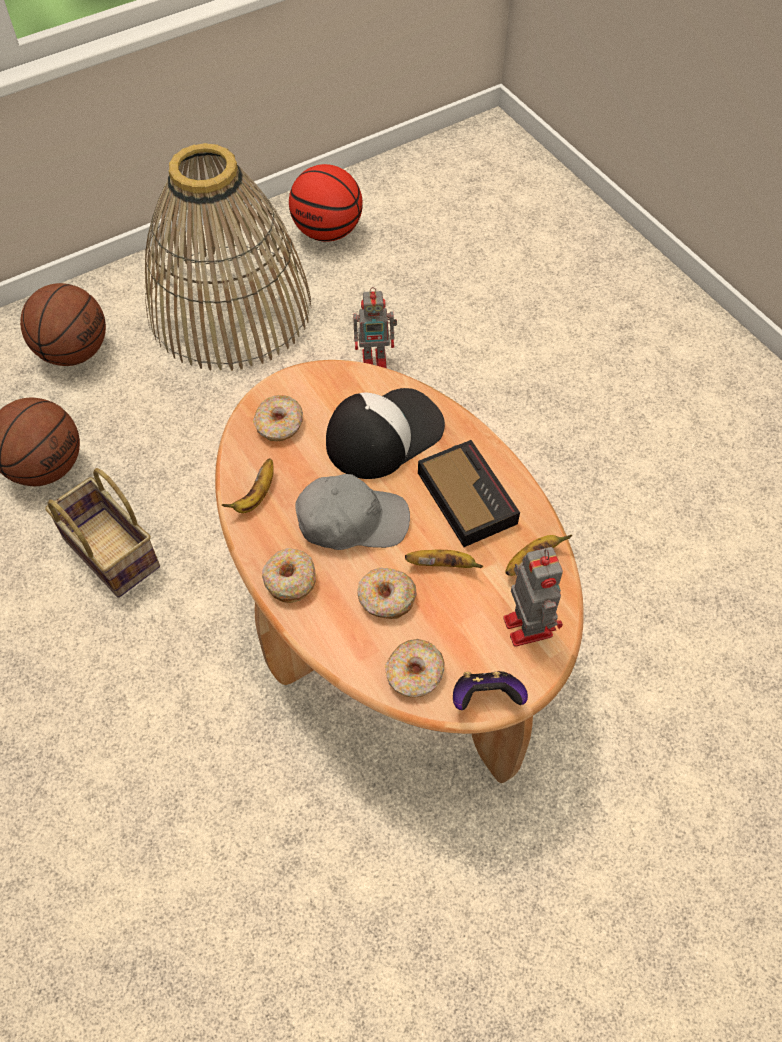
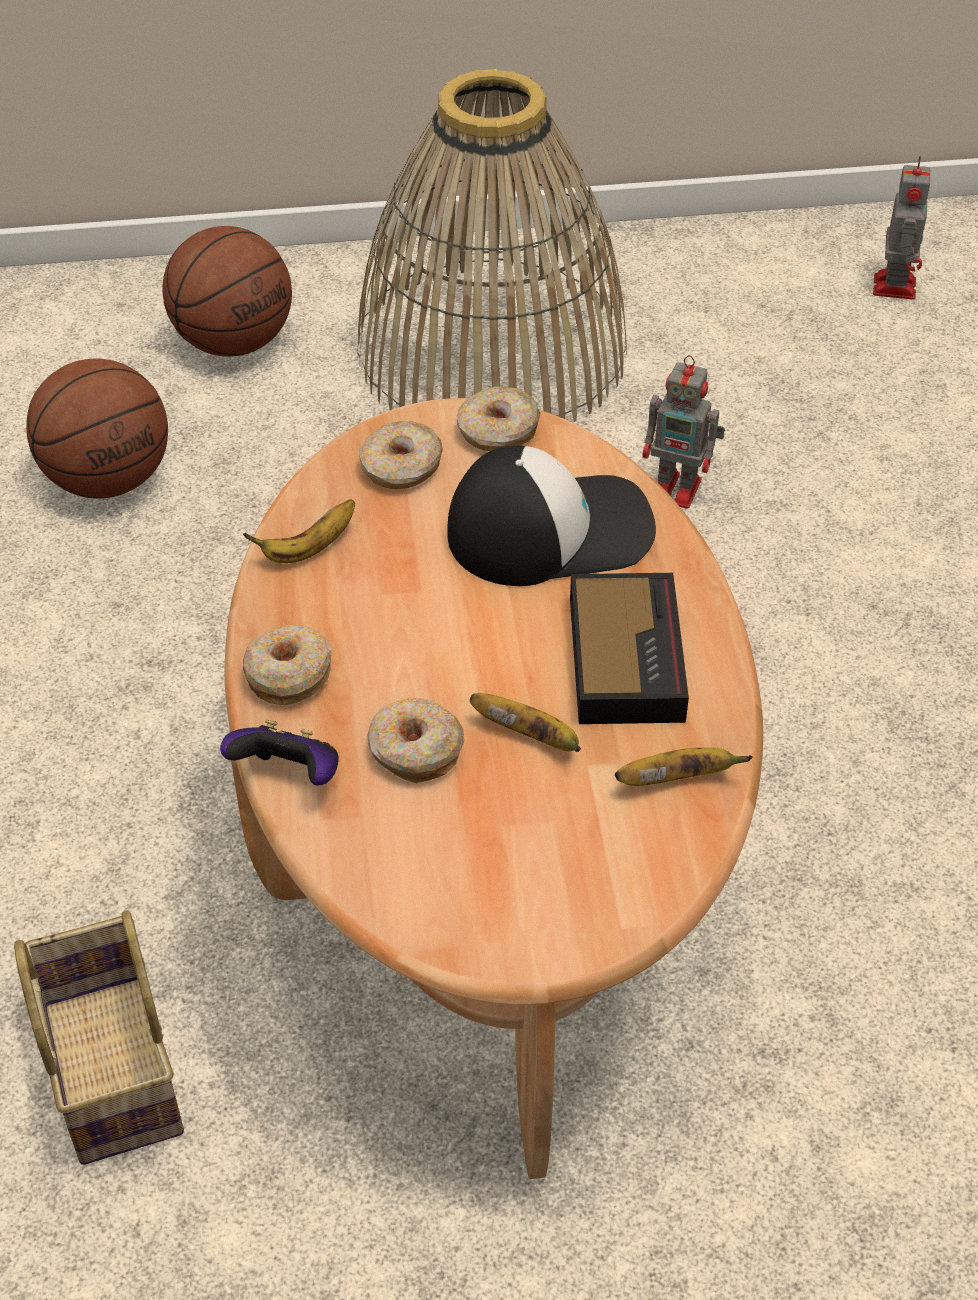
camera: 25 degrees right, 10 degrees down
(108, 552) = (127, 621): basket -> basket (108, 1066)
(327, 231) = (703, 289): basketball -> none
(351, 521) = (428, 629): grey cap -> none
(415, 674) = (394, 868): donut -> donut (498, 432)
(485, 698) = (483, 944): game controller -> game controller (289, 776)
(526, 624) = (613, 867): toy robot -> toy robot (894, 285)

